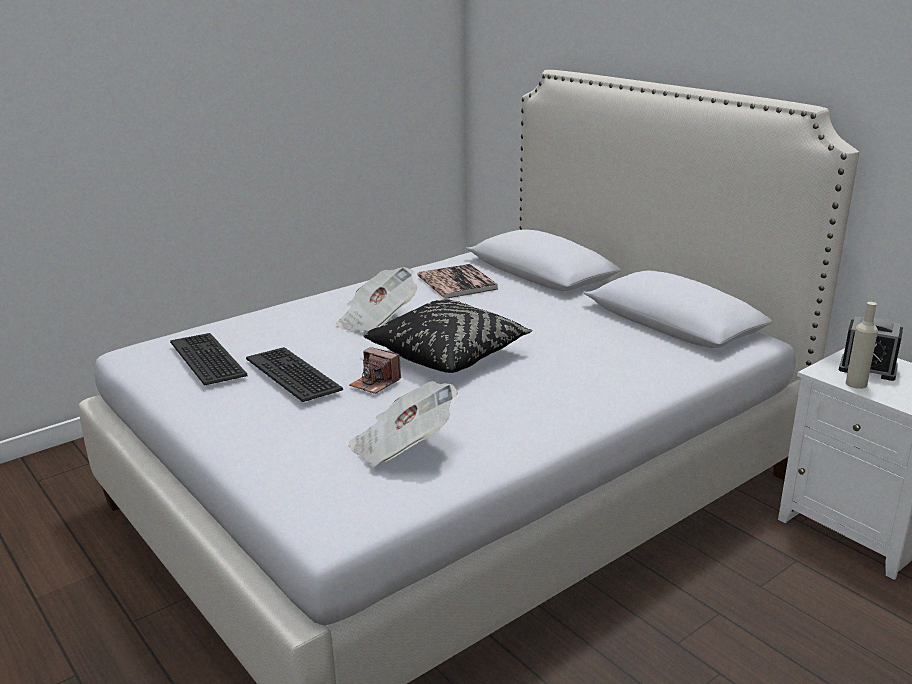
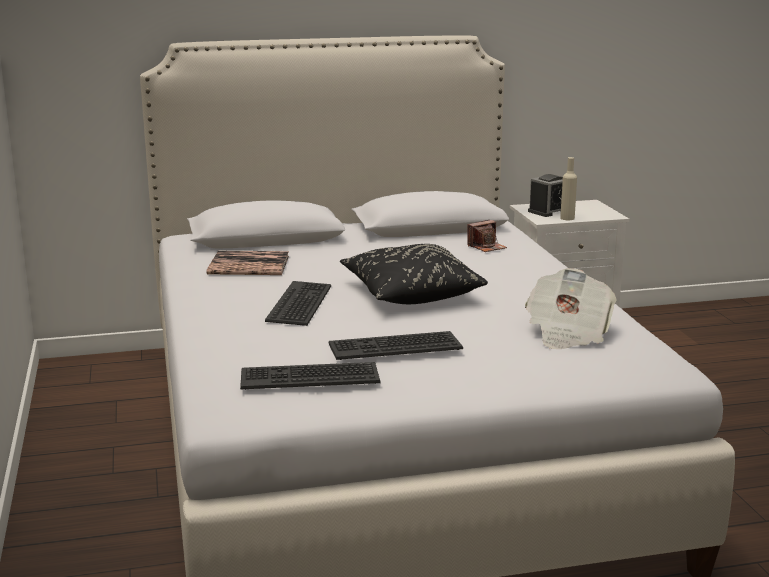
camera: 65 degrees left, 5 degrees down
(375, 383) = (441, 324): camera -> camera (486, 247)
(377, 320) = (300, 304): newspaper -> keyboard

